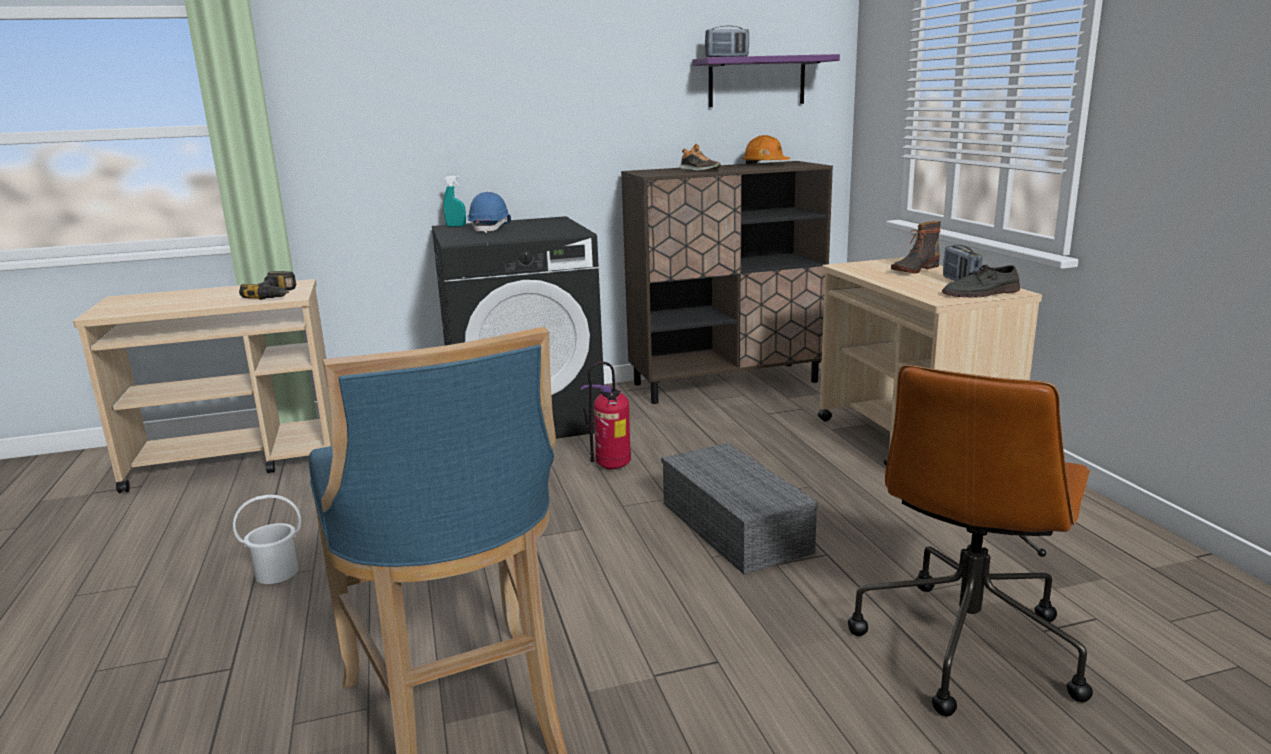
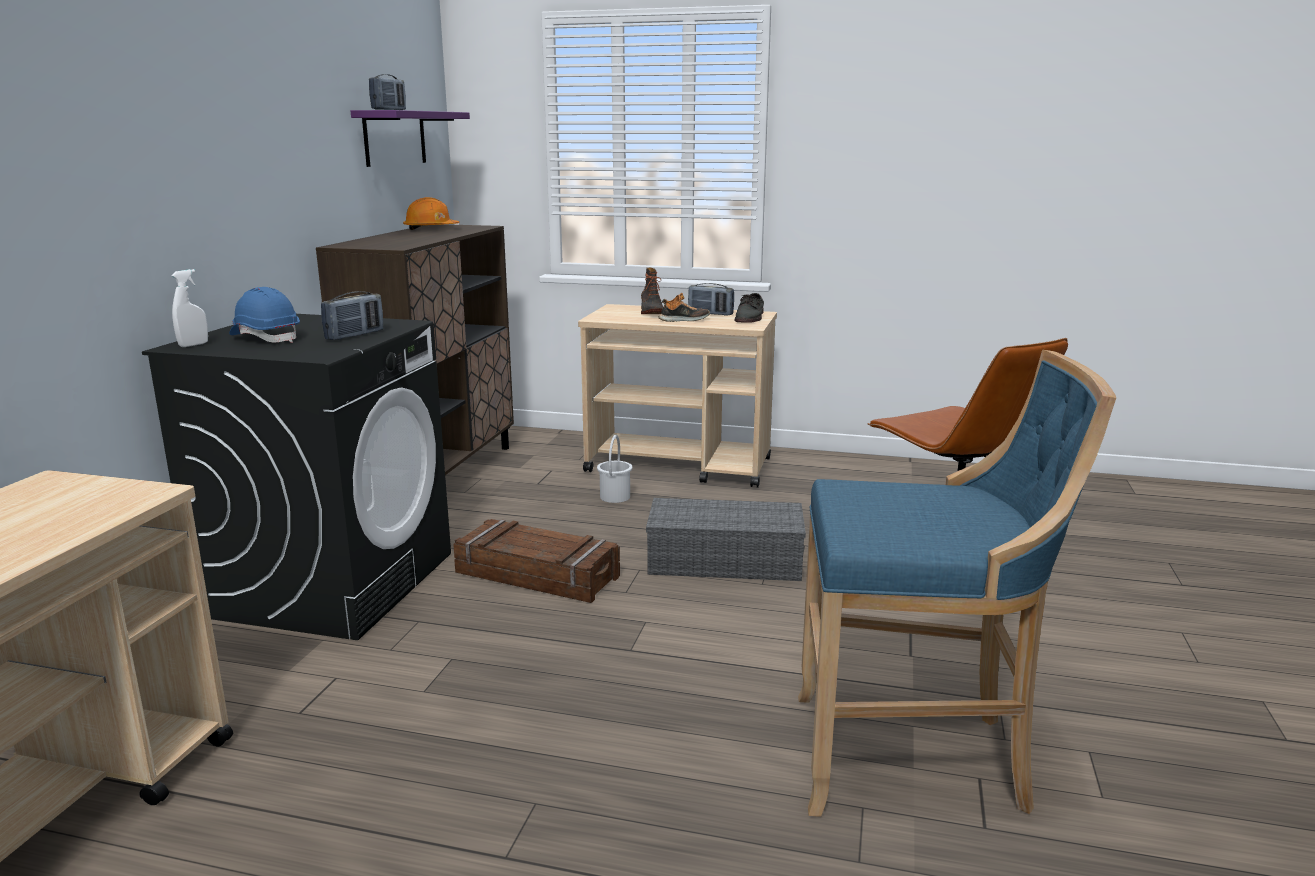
camera: 60 degrees left, 0 degrees up
(276, 572) = (510, 835): white bucket -> white bucket (614, 497)
(277, 294) = (101, 498): power drill -> none
(456, 226) = (193, 345): turquoise spray bottle -> white spray bottle
(523, 235) = (355, 335): none -> radio
(611, 467) = (538, 574): fire extinguisher -> crate
(699, 170) = (411, 239): shoe -> shoe (684, 320)

